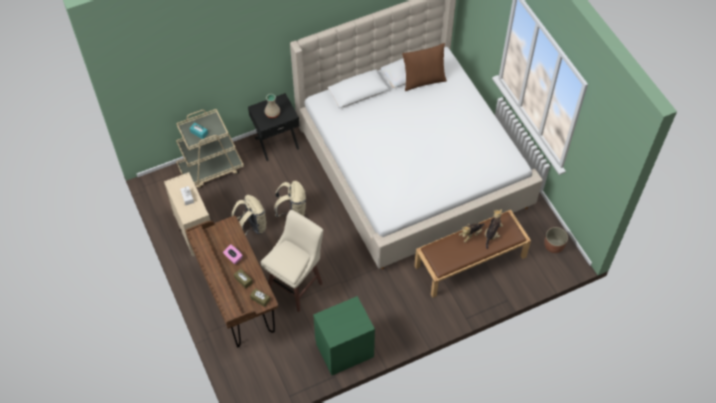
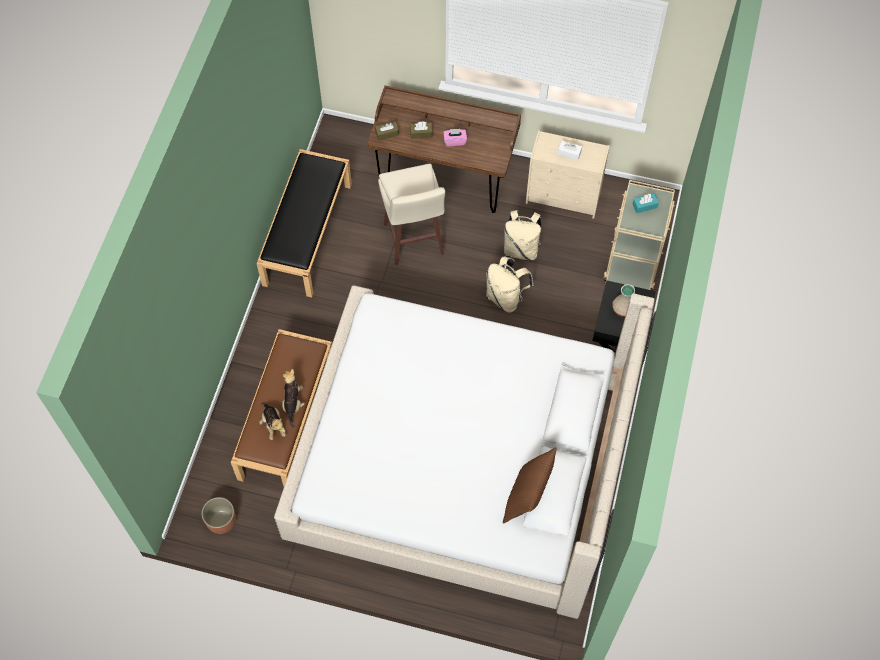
camera: 130 degrees right, 5 degrees up
(344, 349) = (307, 233): green nightstand -> black bench

